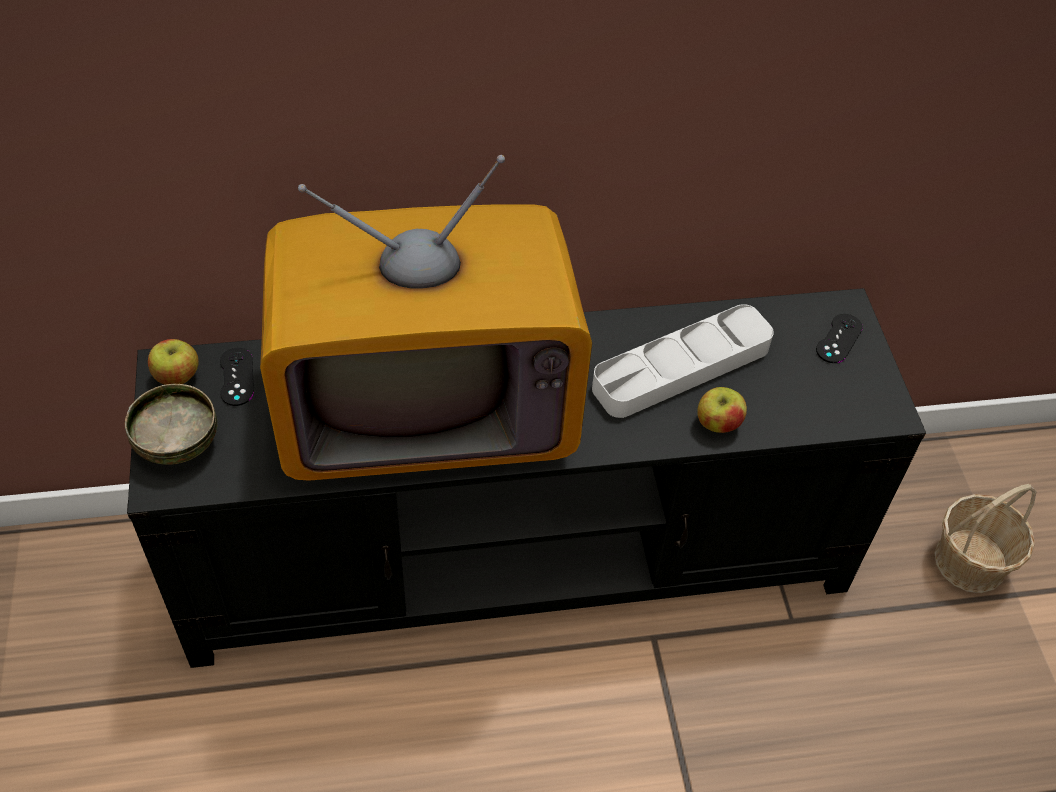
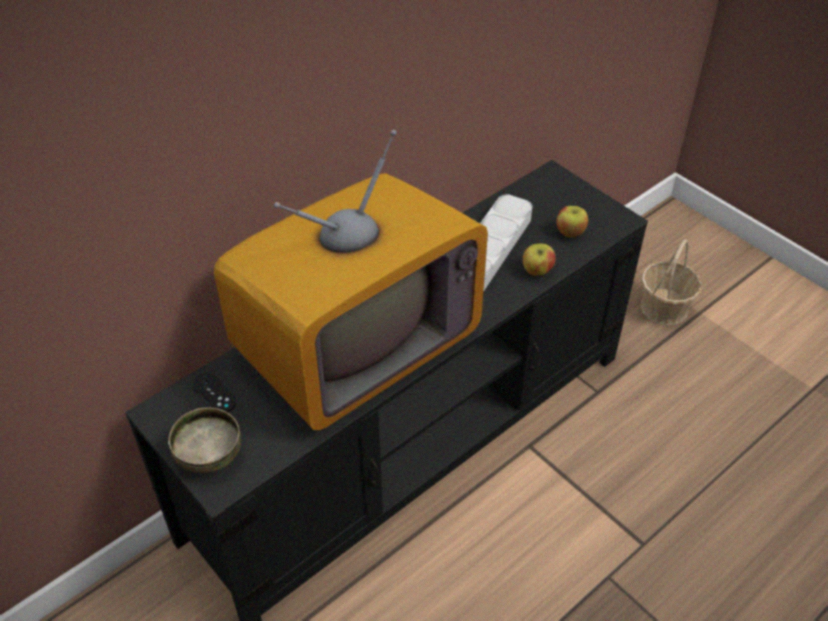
camera: 30 degrees left, 5 degrees down
(177, 376) = (170, 414): apple -> apple (570, 232)
(839, 339) = (562, 193): black game controller -> none

